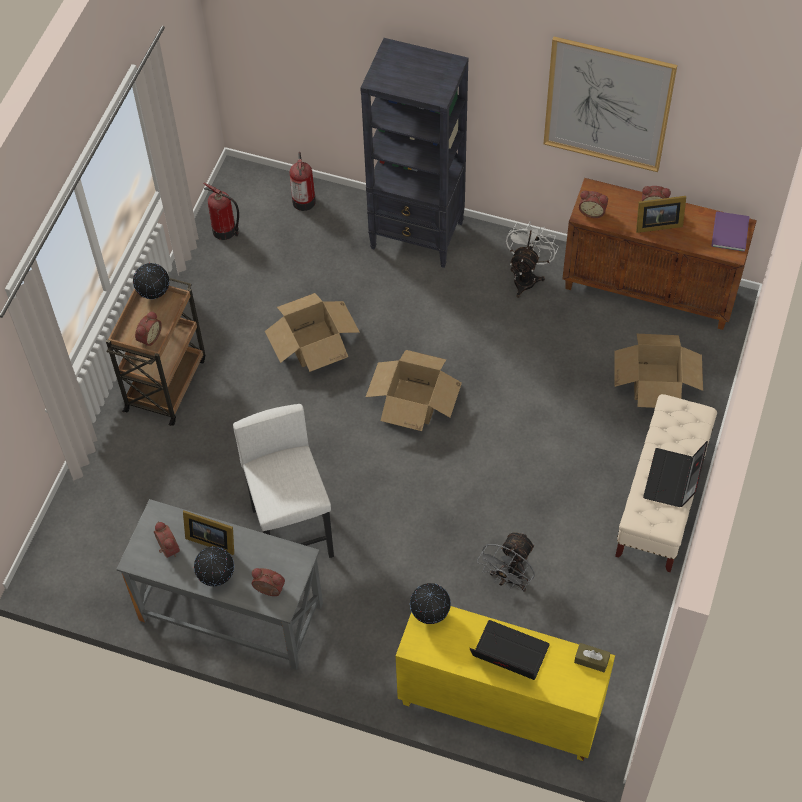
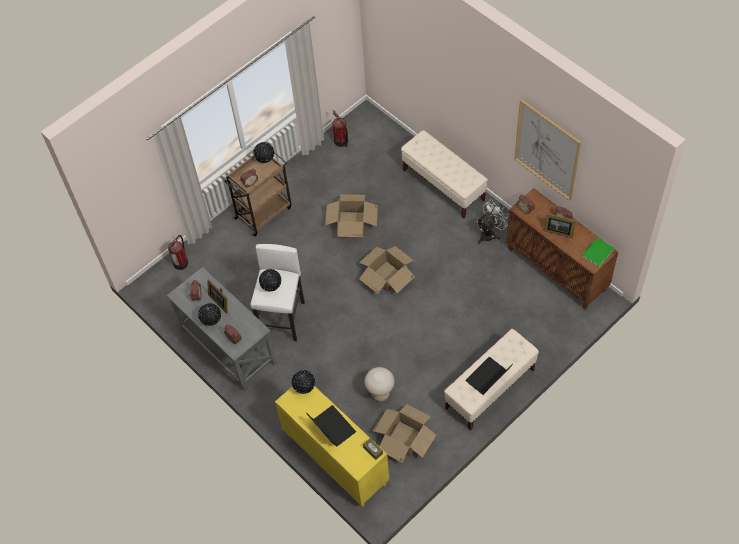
camera: 30 degrees right, 0 degrees up
(281, 483) = (272, 287): none -> globe
(303, 200) = (393, 141): fire extinguisher -> fire extinguisher (181, 262)
(418, 236) = (443, 185): black bookcase -> beige bench
(509, 579) = (380, 394): grey fan -> beige stool
(656, 382) = (527, 323): cardboard box -> cardboard box (404, 439)
(728, 233) = (596, 252): purple book -> green book

